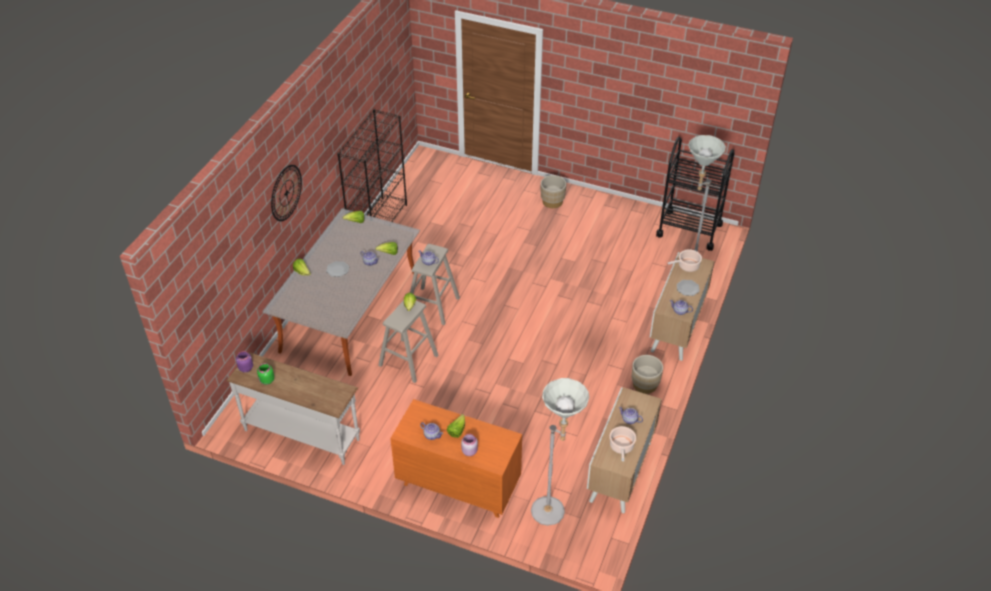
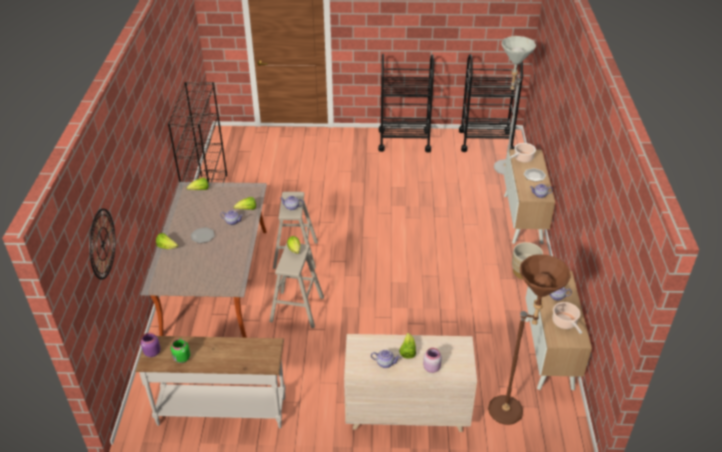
camera: 20 degrees left, 5 degrees down
(286, 193) = (138, 163): wall clock -> wall clock (102, 244)
(458, 484) = (406, 412): orange dresser -> beige dresser
(552, 202) = (358, 144): beige planter -> none
(554, 514) = (513, 411): grey floor lamp -> brown floor lamp
(602, 208) = (404, 140): none -> black cart

